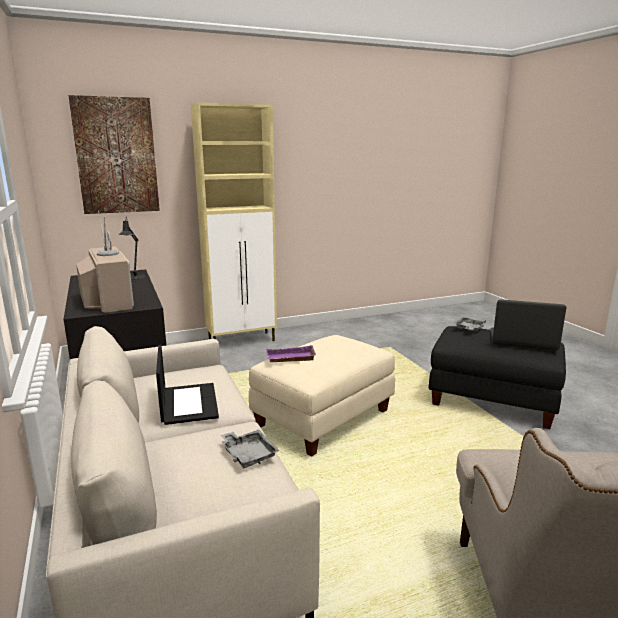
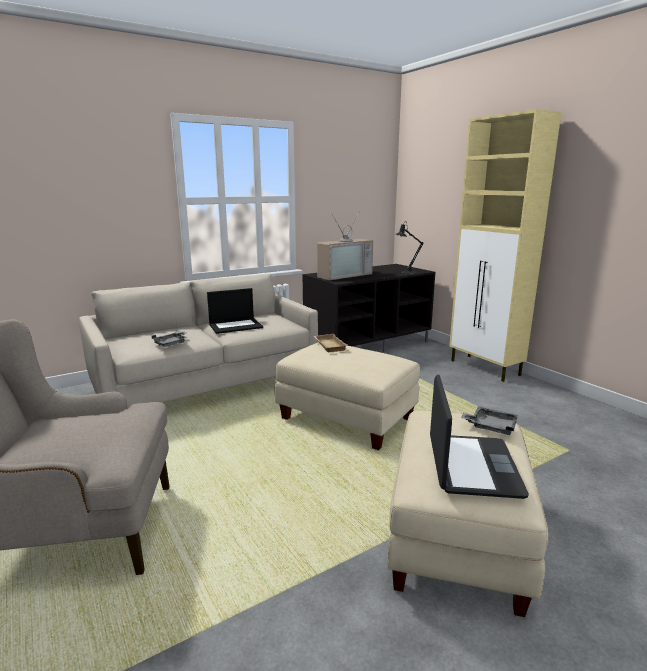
camera: 80 degrees right, 0 degrees up
(116, 156) = (438, 173): picture -> none
(290, 358) = (328, 345): purple tray -> beige tray
(491, 401) = (455, 536): black ottoman -> beige ottoman

